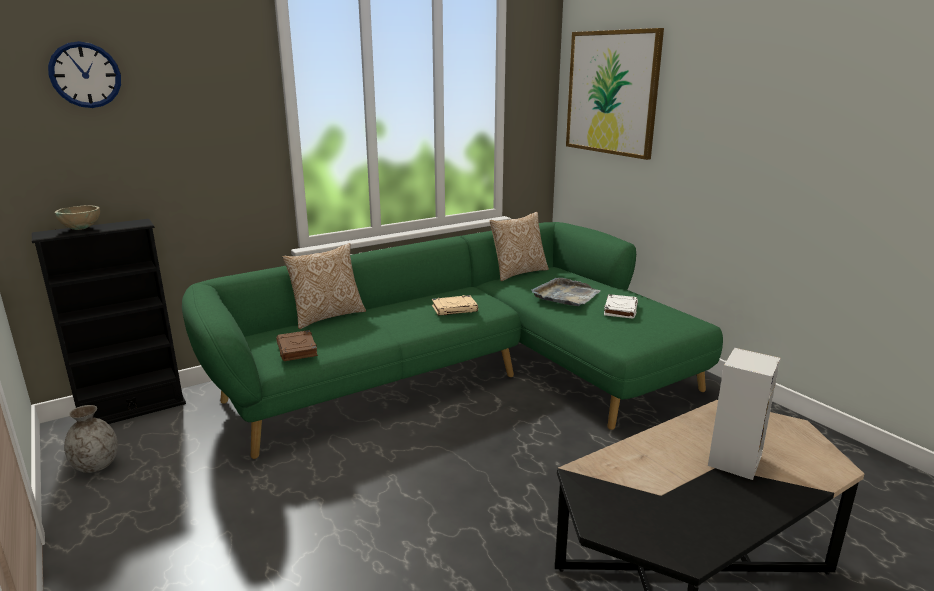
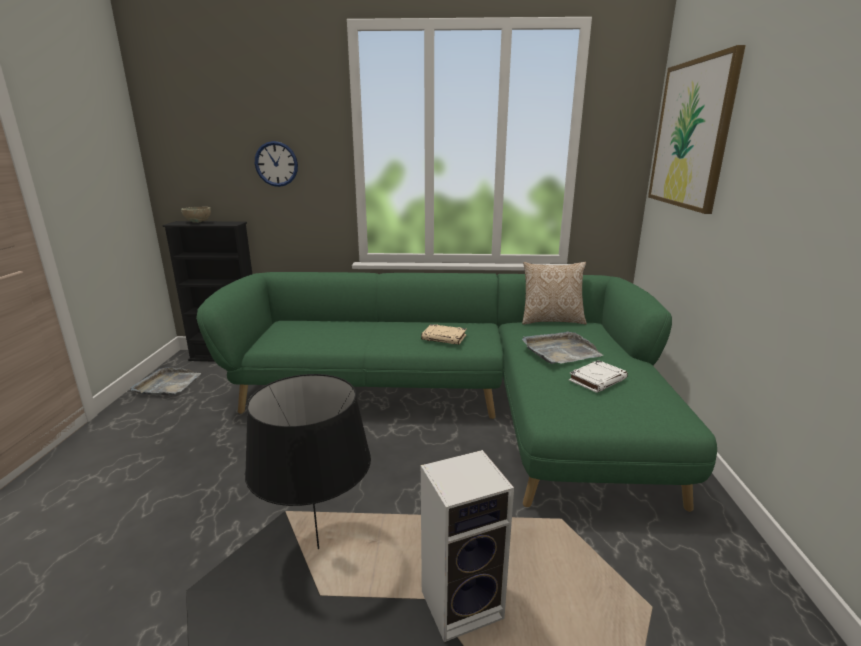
camera: 35 degrees right, 0 degrees up
(85, 75) = (211, 113): wall clock -> wall clock (276, 164)
(96, 466) = (167, 384): grey vase -> grey tray
(297, 349) = (287, 337): brown book -> none
(327, 316) = (348, 320): pillow -> none
(618, 475) = (318, 548): none -> black table lamp

